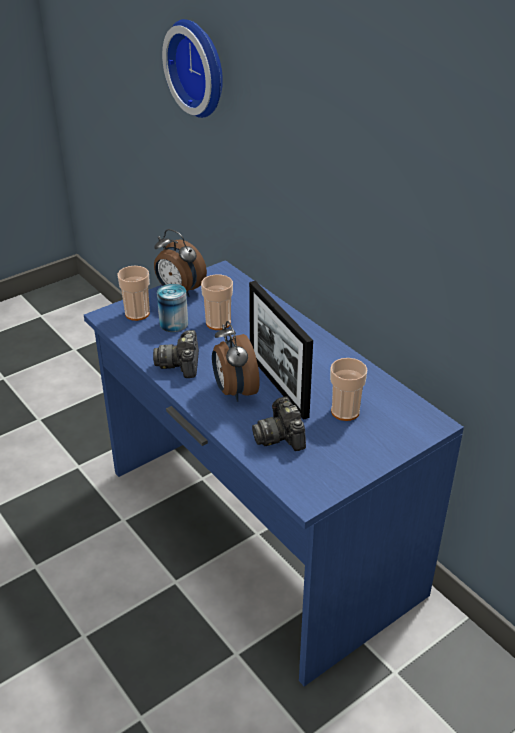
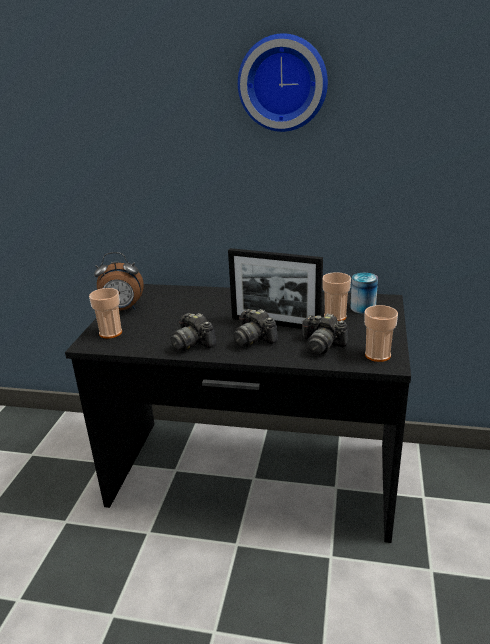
camera: 40 degrees left, 10 degrees down
(173, 324) = (149, 326): can -> can (363, 308)
(200, 67) = (68, 125): wall clock -> wall clock (283, 83)
(218, 323) = (180, 313): cup -> cup (377, 355)
(234, 391) = (254, 339): alarm clock -> camera
(257, 531) = (252, 477): blue desk -> black desk

